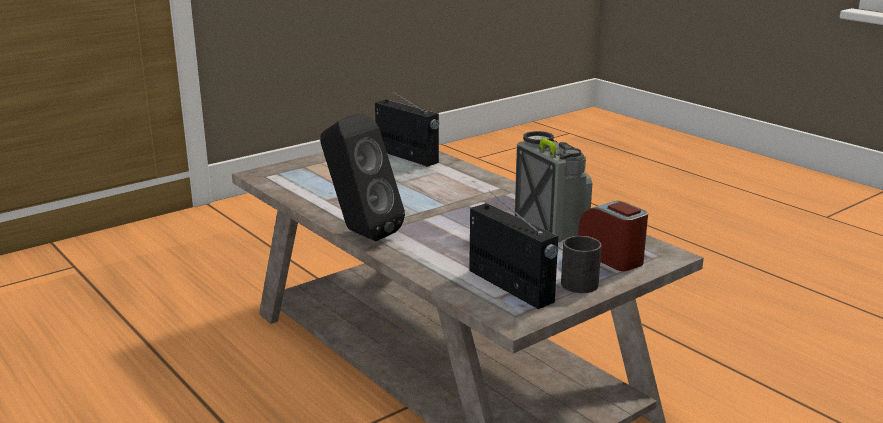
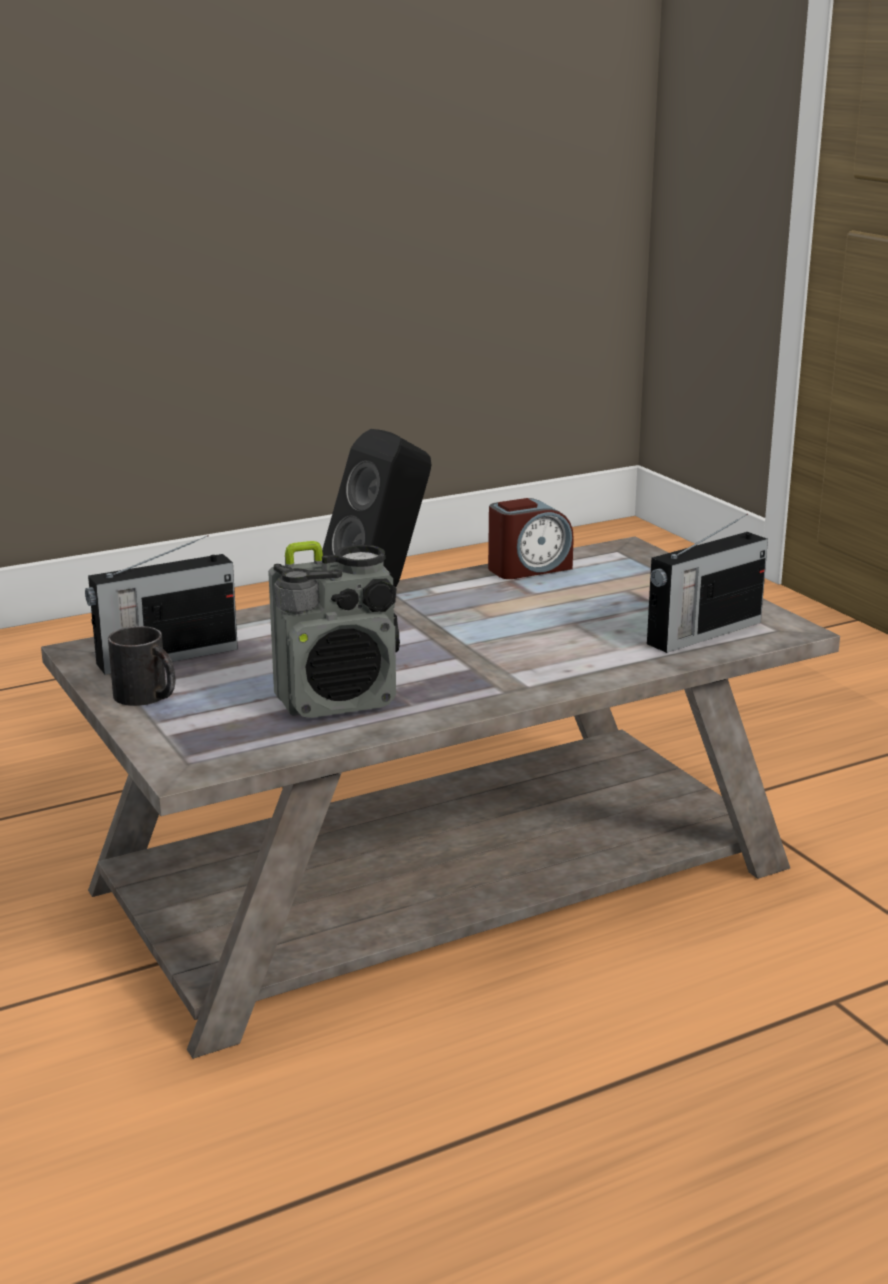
camera: 100 degrees right, 0 degrees up
(611, 257) = (206, 727): alarm clock -> alarm clock (528, 568)

